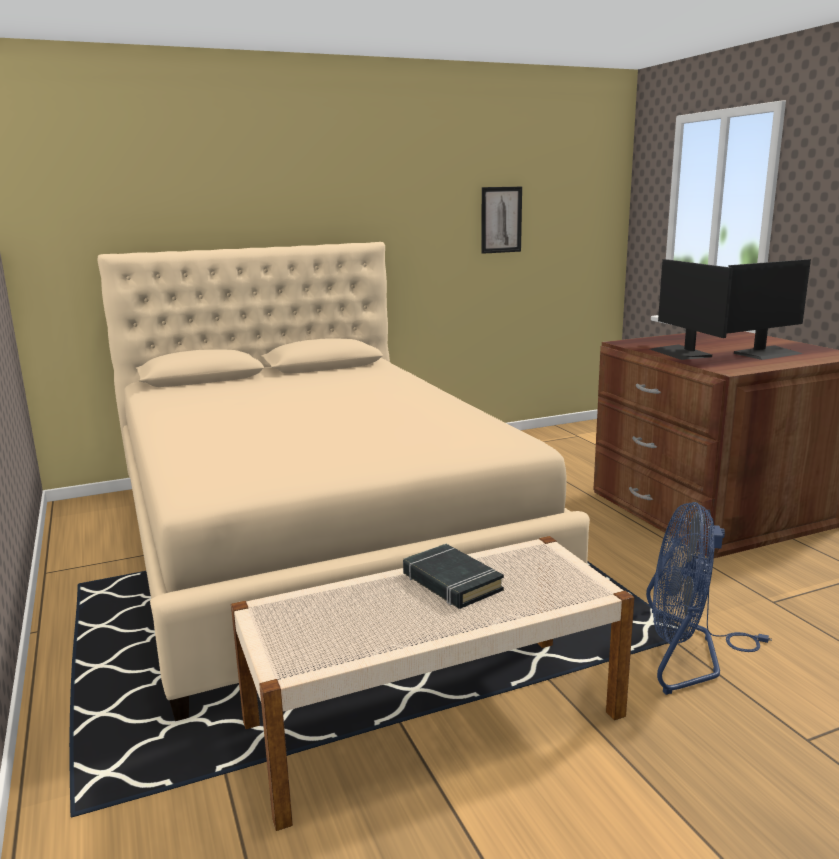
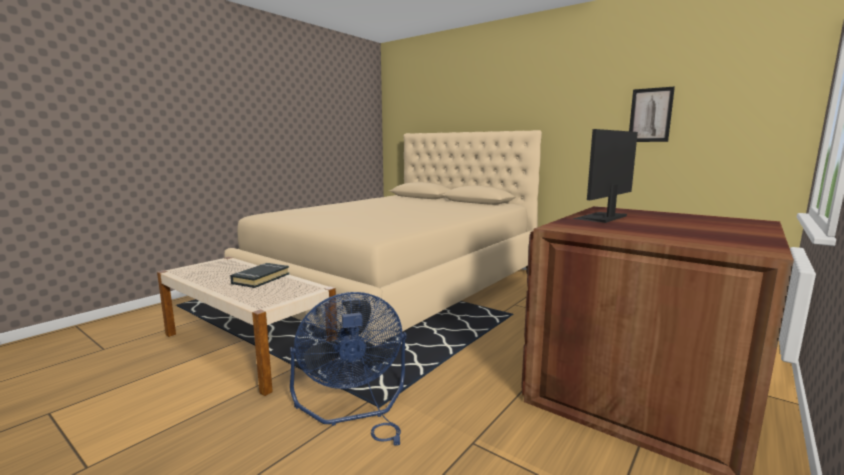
camera: 60 degrees right, 5 degrees down
(767, 353) = (674, 232): monitor -> none

